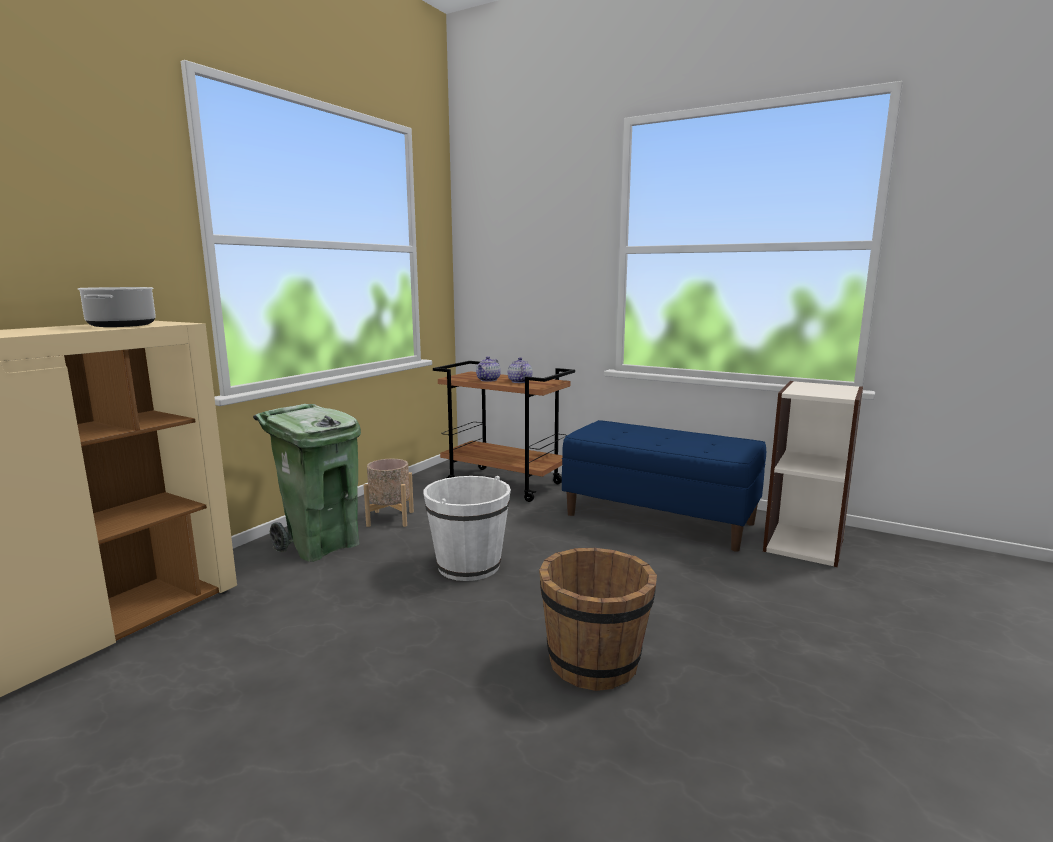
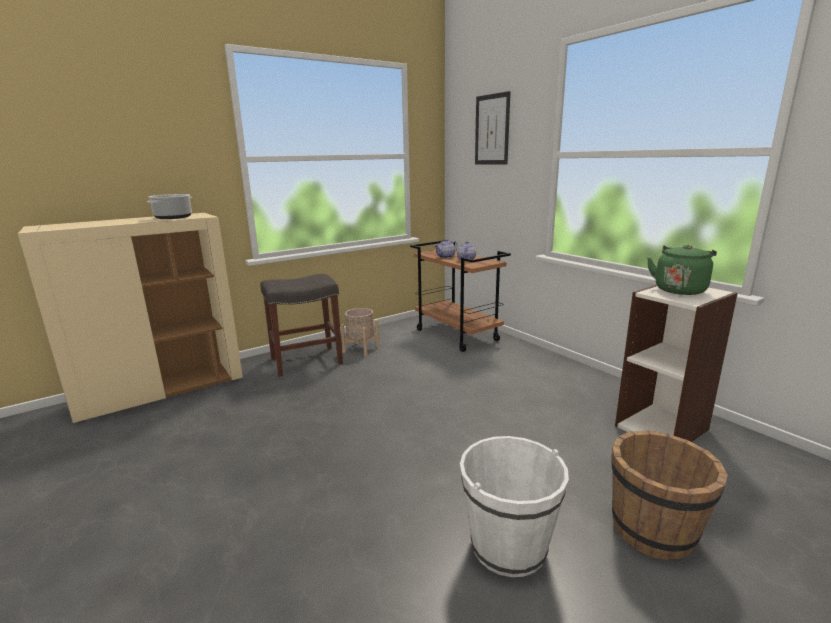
camera: 25 degrees right, 5 degrees up
(321, 545) = (307, 360): green trash can -> grey stool
(468, 566) = (380, 391): white bucket -> white bucket (508, 546)
(529, 219) = (492, 130): none -> picture
(594, 662) = (400, 478): brown bucket -> brown bucket (654, 530)
(660, 519) = (551, 382): blue bench -> none
(814, 388) = (680, 289): none -> green kettle

